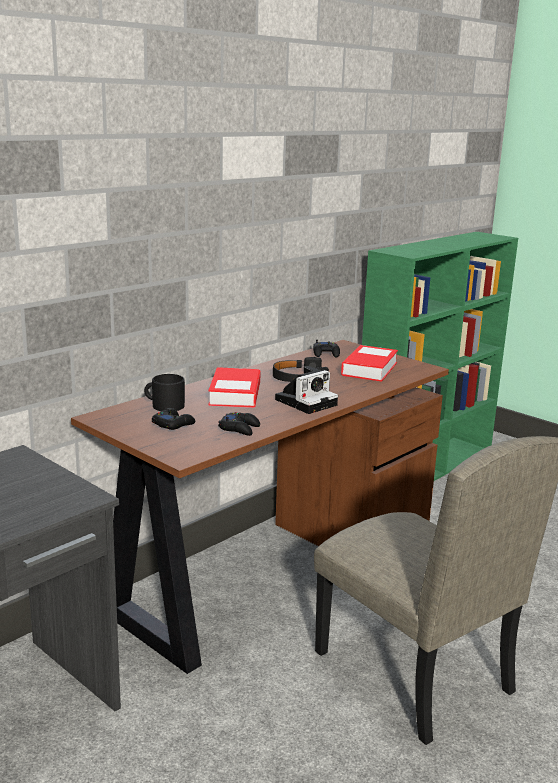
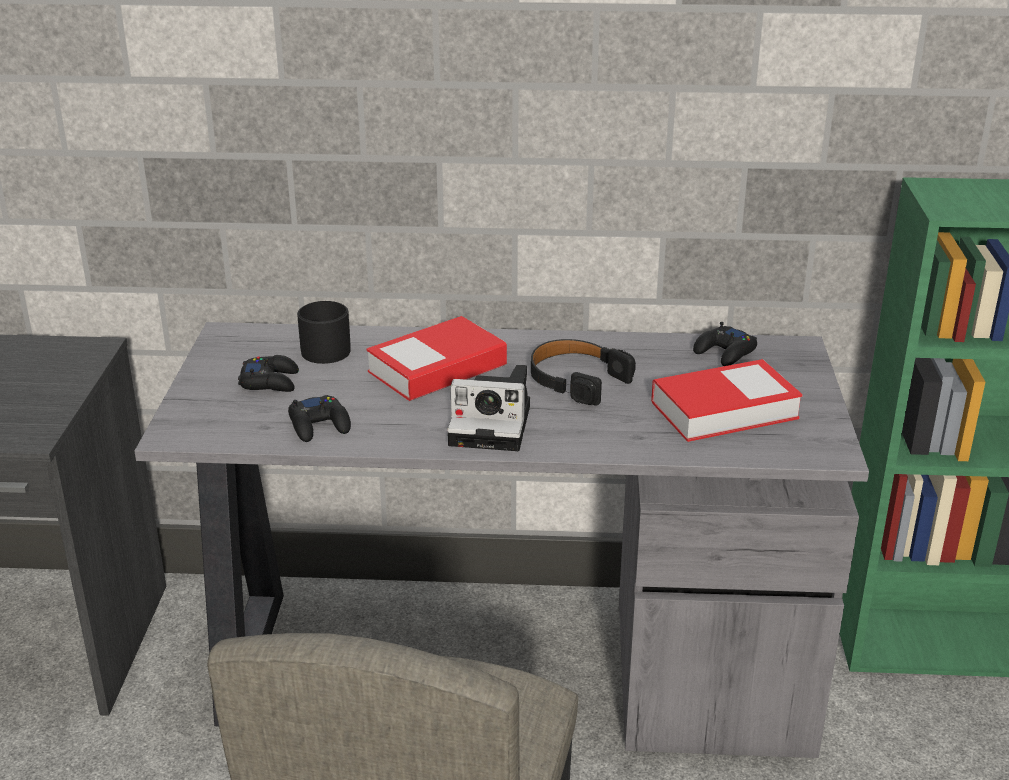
camera: 50 degrees right, 10 degrees up
(272, 571) = (504, 664): brown desk -> grey desk

